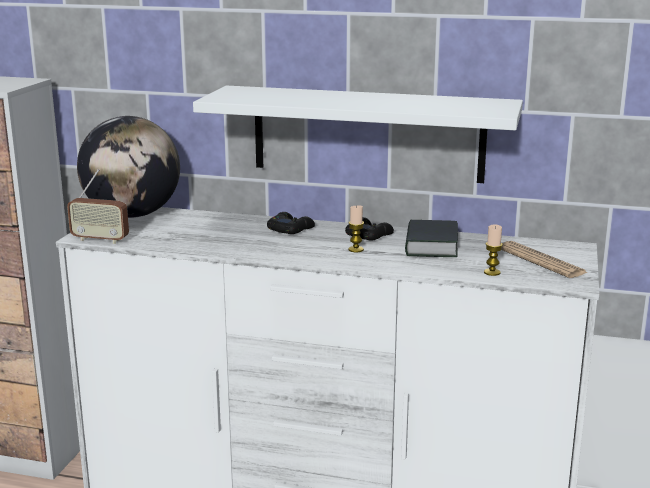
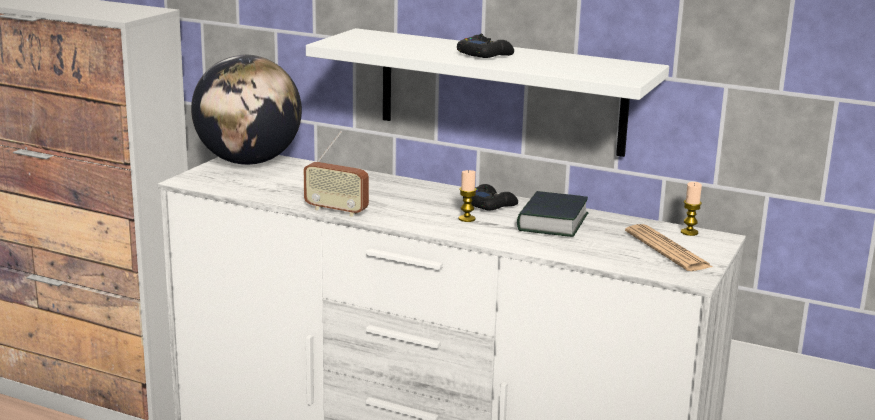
camera: 10 degrees right, 0 degrees up
(100, 240) = (203, 185): radio -> radio (336, 211)
(290, 229) = (407, 191): black game controller -> black game controller (484, 55)
(492, 272) = (603, 257): candle -> candle (689, 232)

